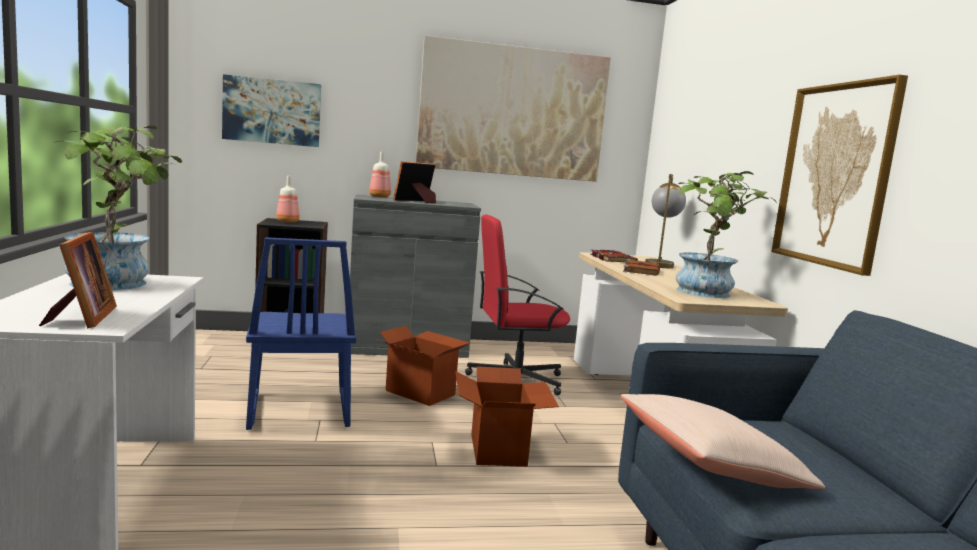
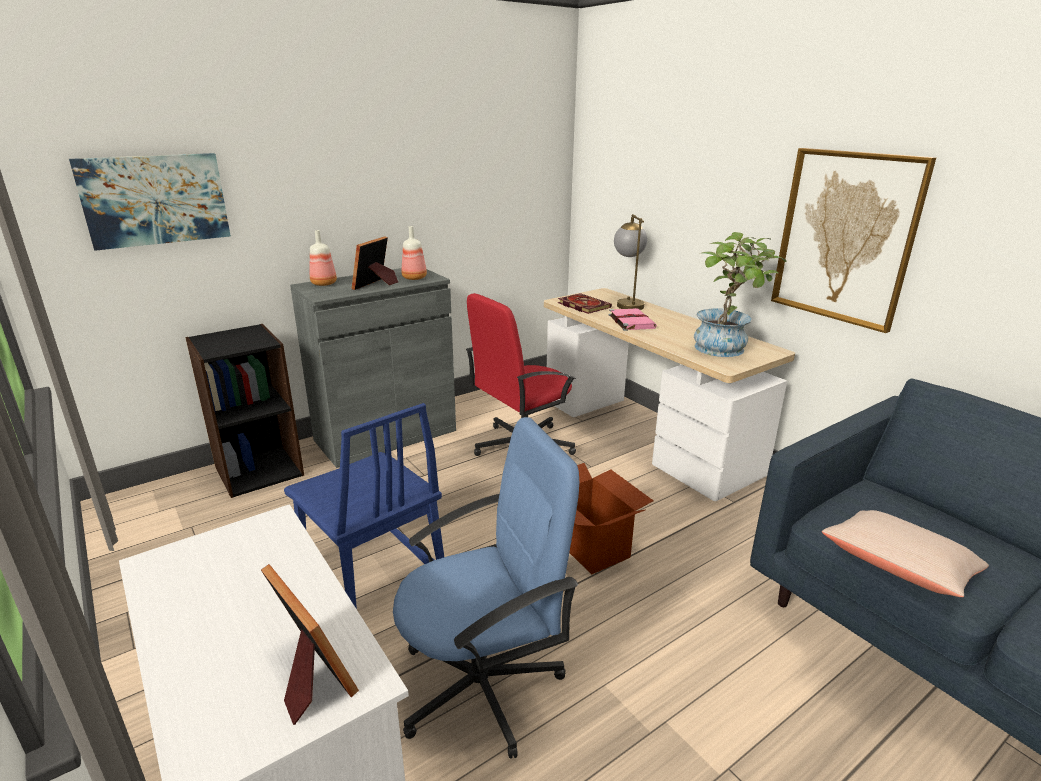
camera: 25 degrees left, 15 degrees up
(120, 284) = (227, 567): potted plant -> none
(288, 221) = (224, 340): bottle -> bottle (415, 278)
(299, 491) = (482, 685): none -> blue office chair
(420, 392) = (460, 497): cardboard box -> none
(513, 111) = (444, 152): picture -> none
(641, 270) = (631, 321): brown book -> pink book

